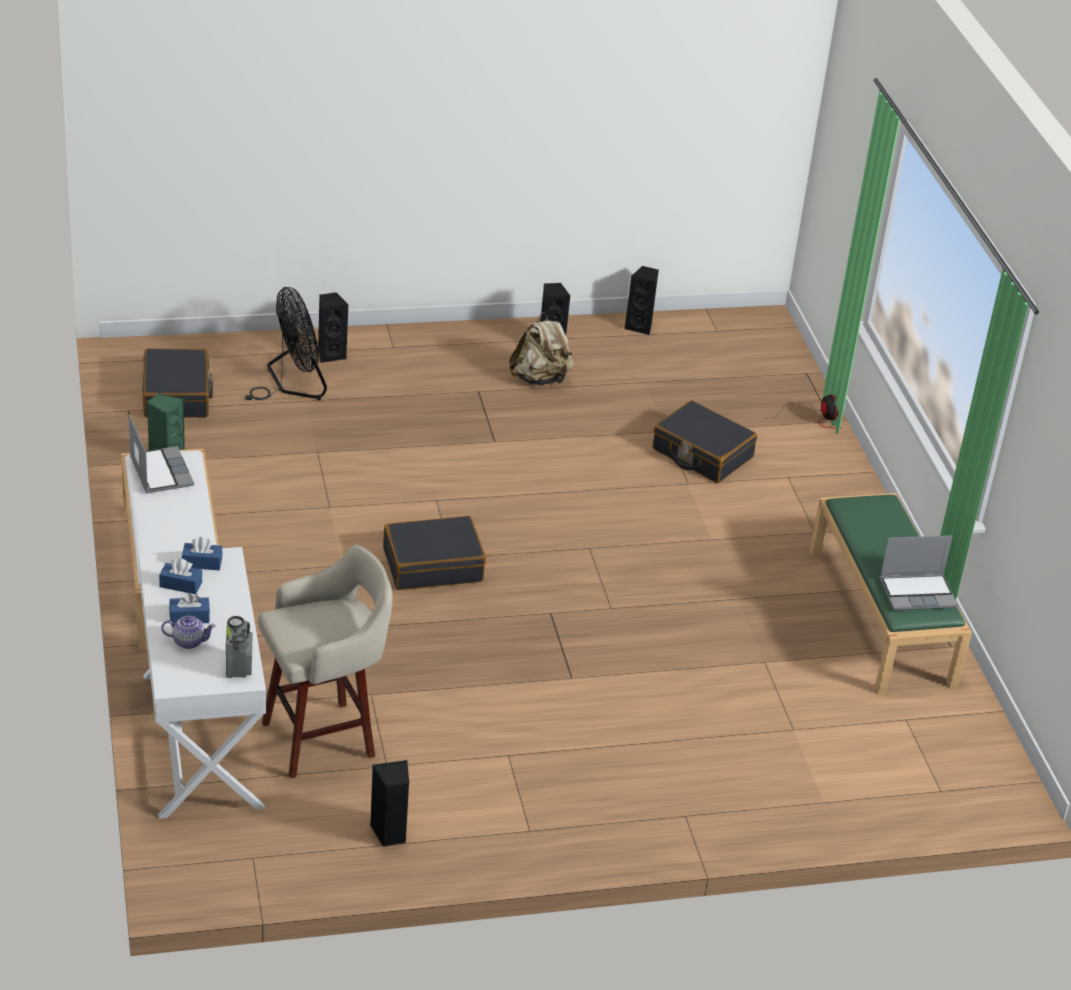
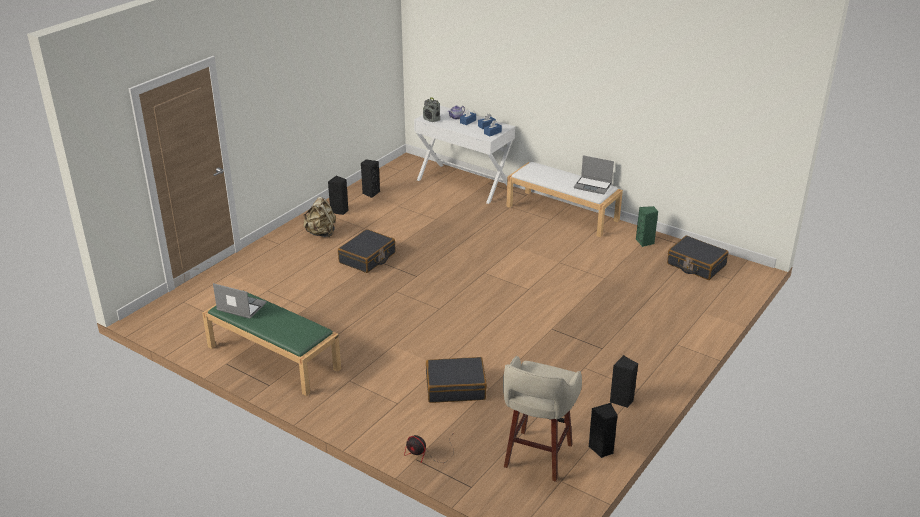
camera: 140 degrees right, 5 degrees down
(288, 380) = (677, 298): black fan -> none
(323, 739) = (429, 201): beige stool -> beige stool (537, 458)
(330, 354) = (689, 321): black speaker -> black speaker (339, 211)
(433, 565) = (486, 266): black suitcase -> black suitcase (367, 258)
(540, 379) = (589, 375): beige backpack -> beige backpack (321, 233)
(918, 593) = (240, 307): laptop -> laptop turned 75 degrees clockwise

